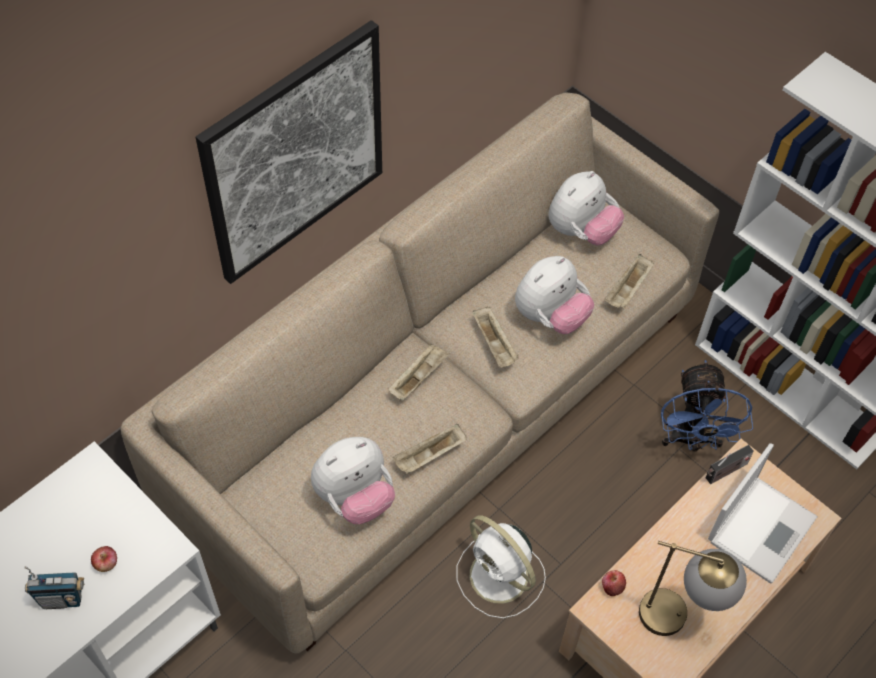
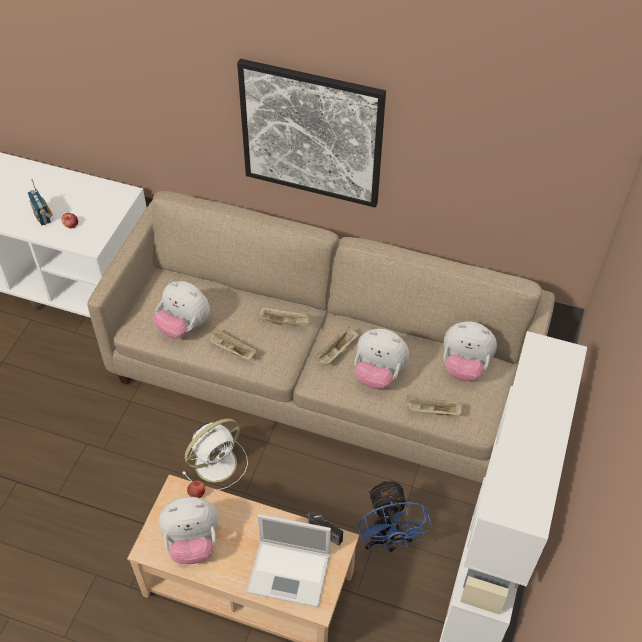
camera: 65 degrees right, 5 degrees down
(501, 577) = (217, 462): white fan -> white fan turned 150 degrees counterclockwise
(680, 618) = (192, 542): table lamp -> plush toy
(691, 440) = (387, 540): blue fan -> blue fan turned 75 degrees counterclockwise

